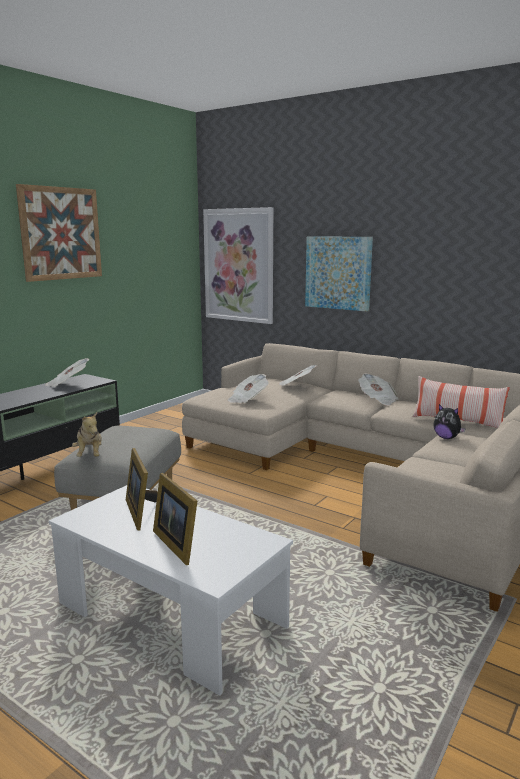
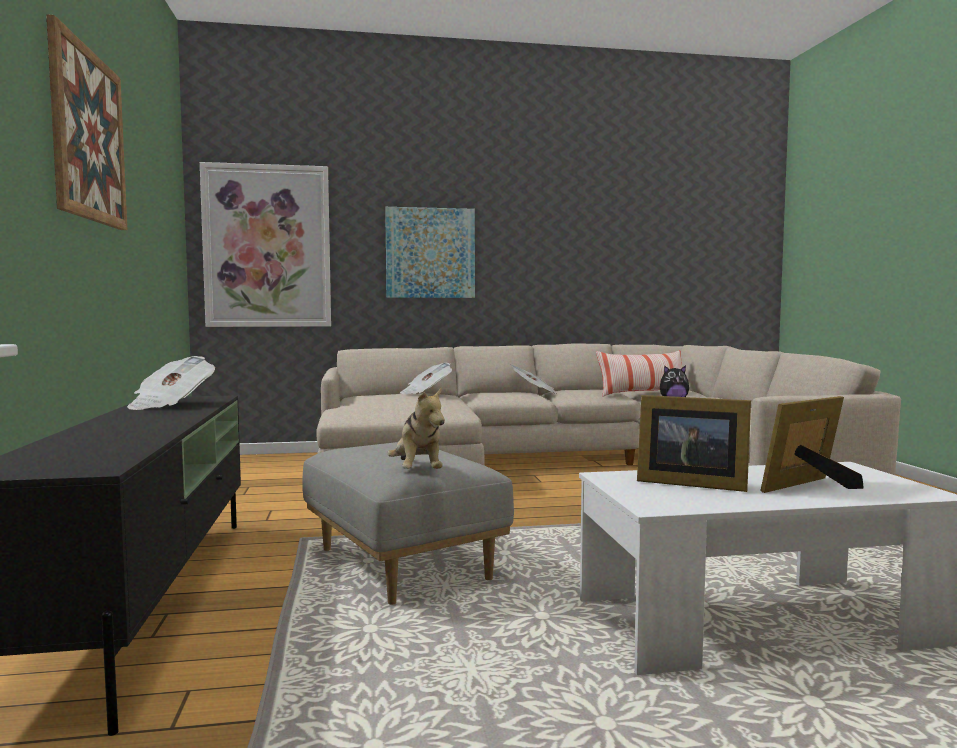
camera: 45 degrees left, 10 degrees down
(90, 455) = (417, 472): plush toy -> plush toy turned 45 degrees clockwise
(178, 543) = (809, 487): picture frame -> picture frame turned 135 degrees clockwise
(247, 399) = (408, 409): newspaper -> none

